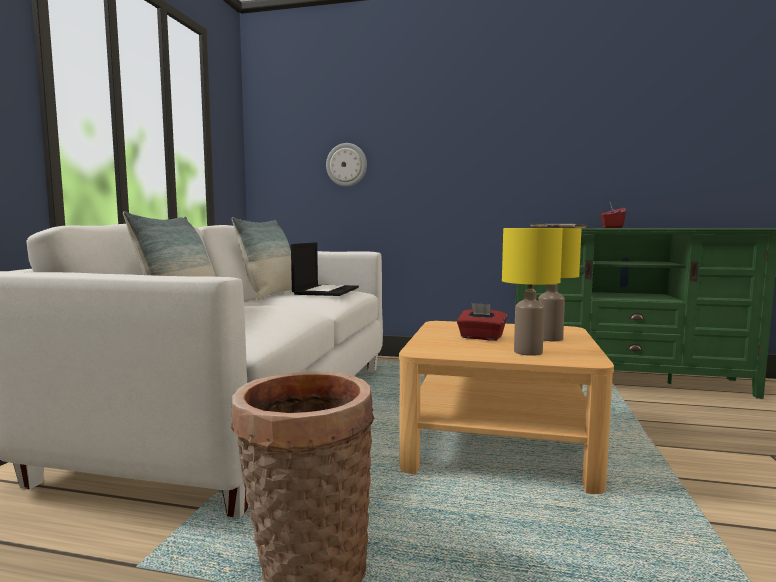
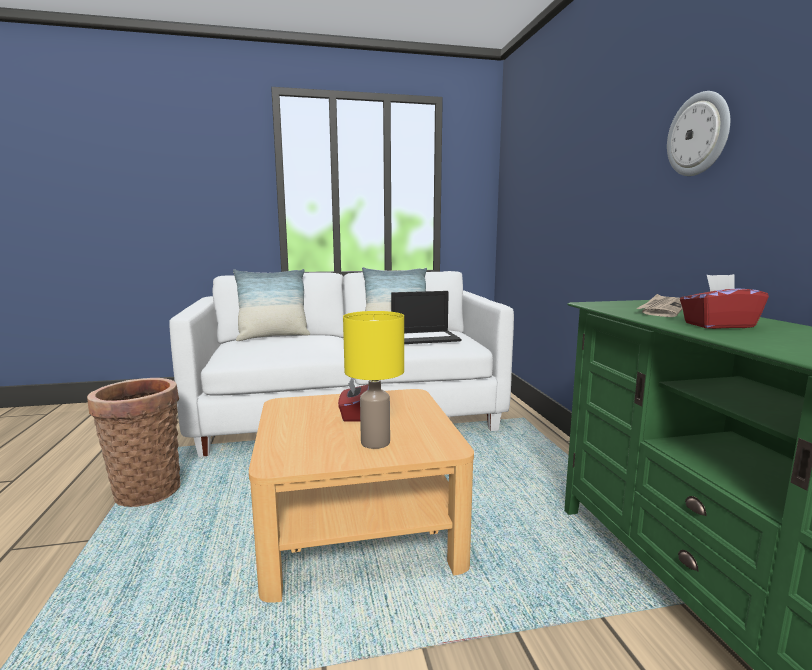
camera: 65 degrees right, 5 degrees up
(346, 165) = (544, 205): wall clock -> wall clock (698, 135)
(527, 352) = (301, 437): yellow table lamp -> none

